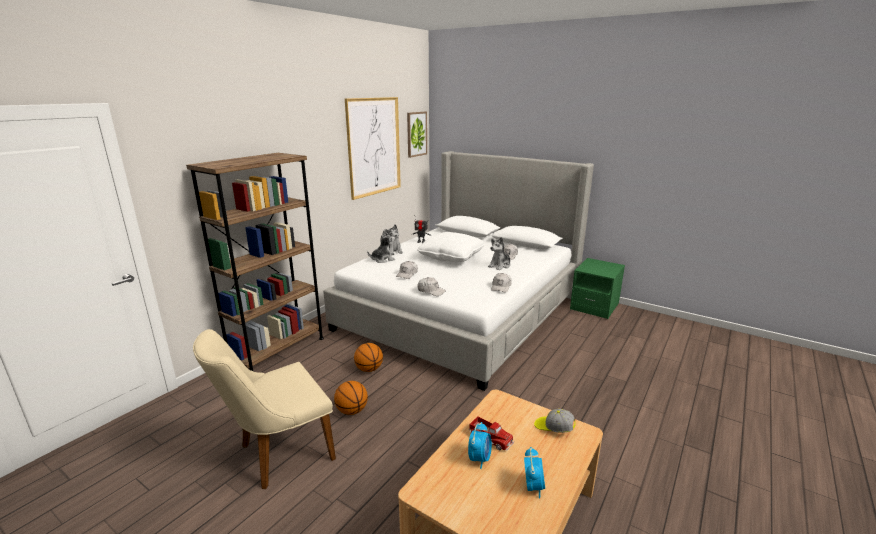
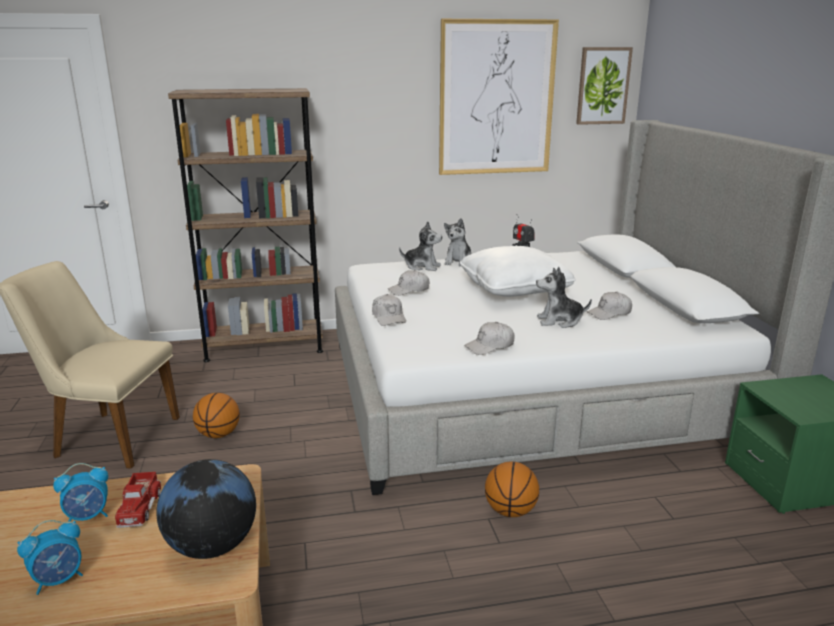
camera: 45 degrees right, 0 degrees up
(369, 369) = (305, 403): basketball -> basketball (510, 511)
(553, 428) = (212, 546): cap -> globe

